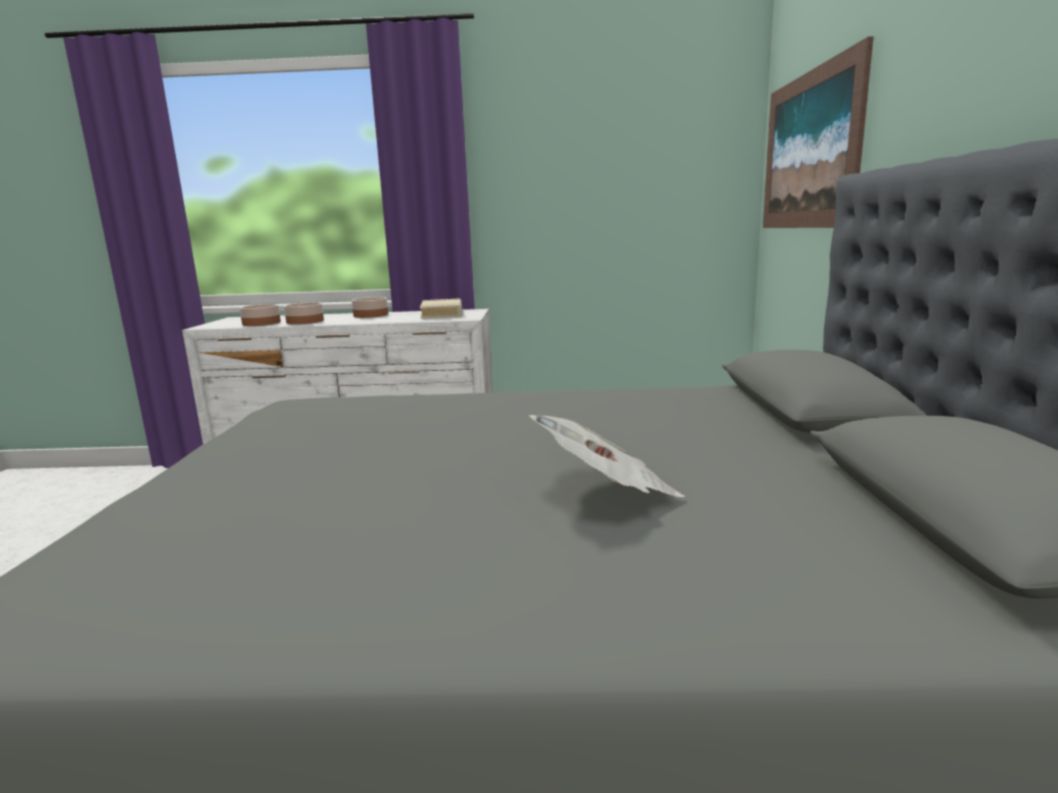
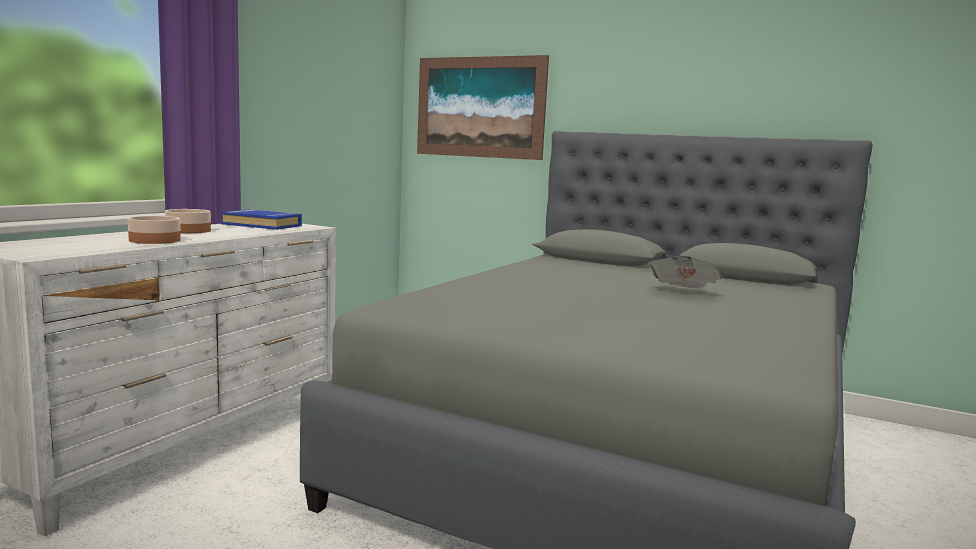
camera: 65 degrees left, 5 degrees down
(261, 323) = (103, 246): bowl -> none
(442, 314) = (262, 225): beige book -> blue book

